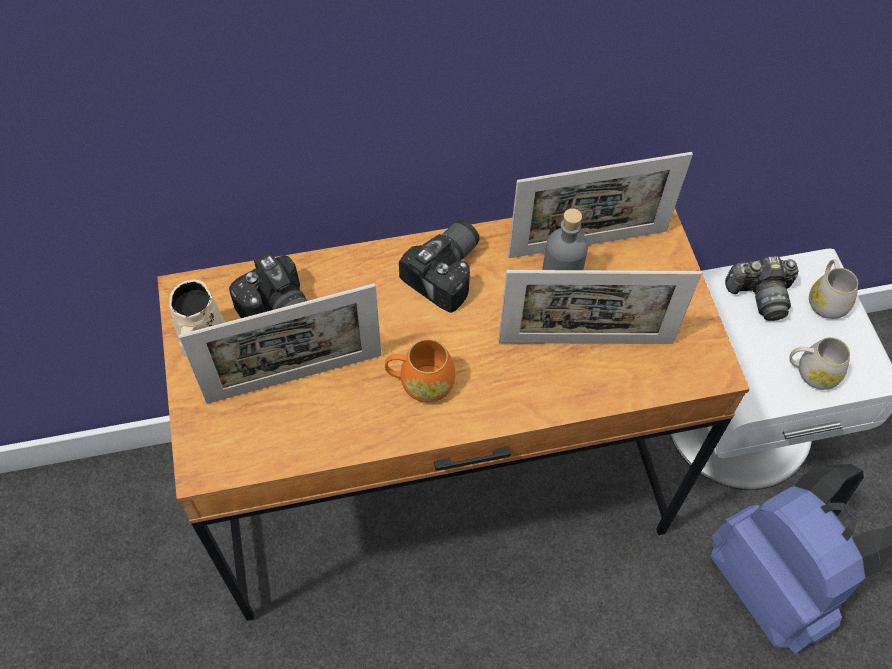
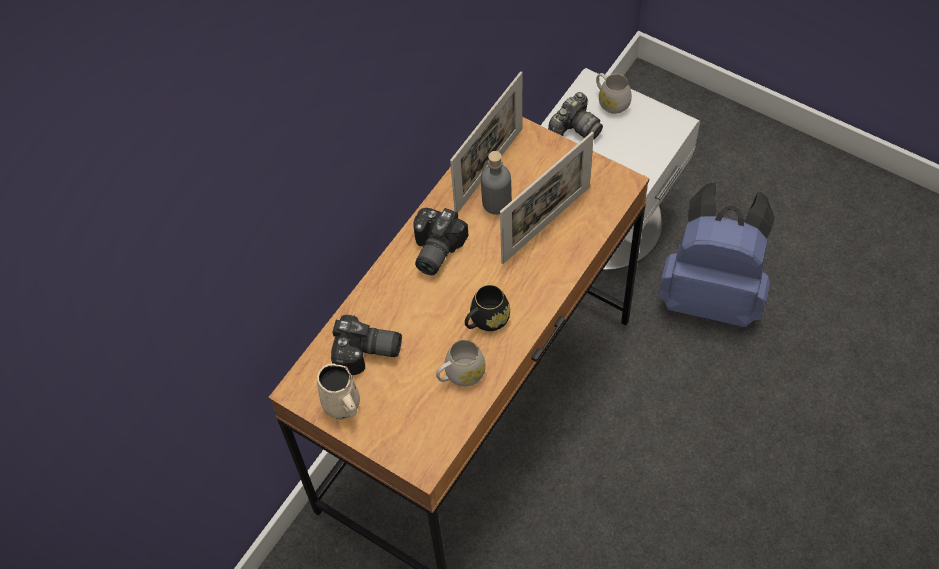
camera: 40 degrees left, 0 degrees up
(295, 378) = (417, 378): picture frame -> none
(420, 382) = (486, 320): orange mug -> black mug
(449, 273) = (433, 250): camera -> camera turned 150 degrees counterclockwise
(811, 372) = (643, 149): white mug -> white mug (460, 374)

